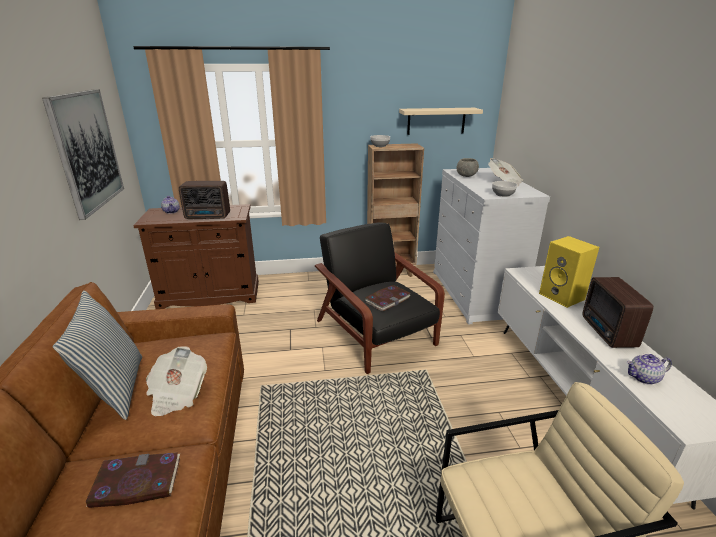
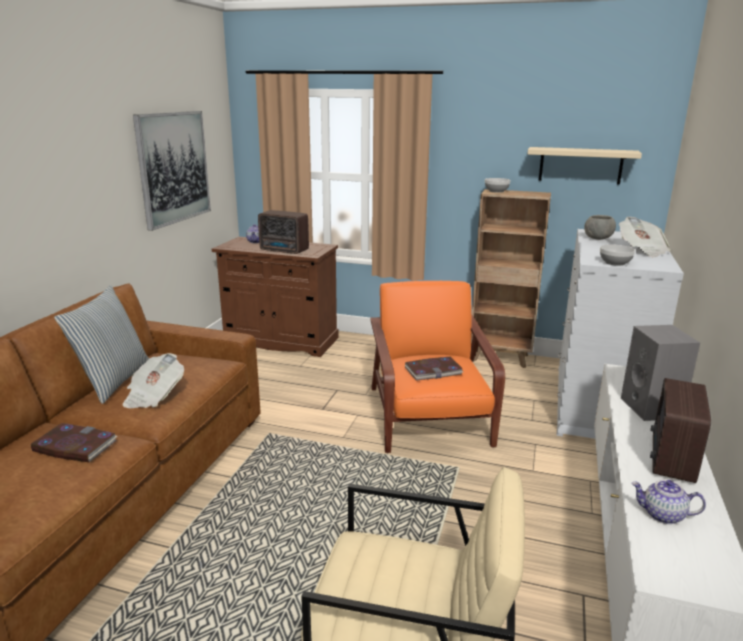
camera: 25 degrees right, 5 degrees down
(376, 334) = (429, 417): black armchair -> orange armchair
(563, 296) = (652, 408): yellow speaker -> grey speaker

